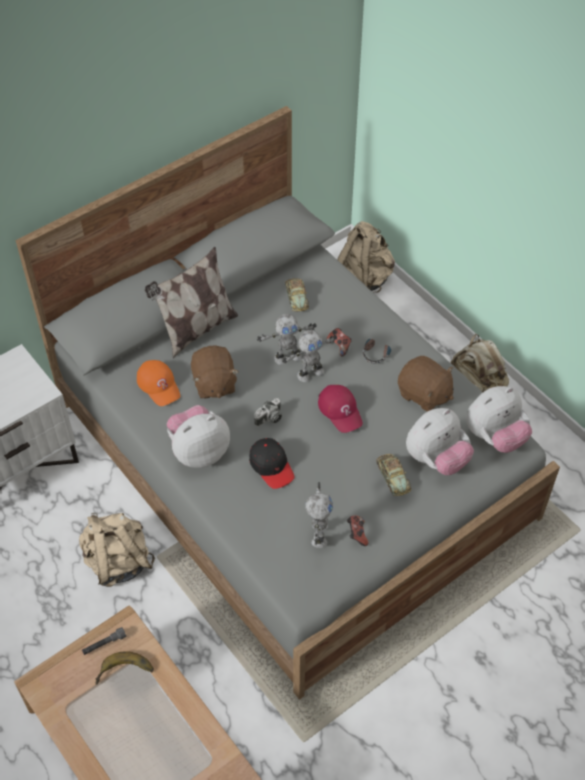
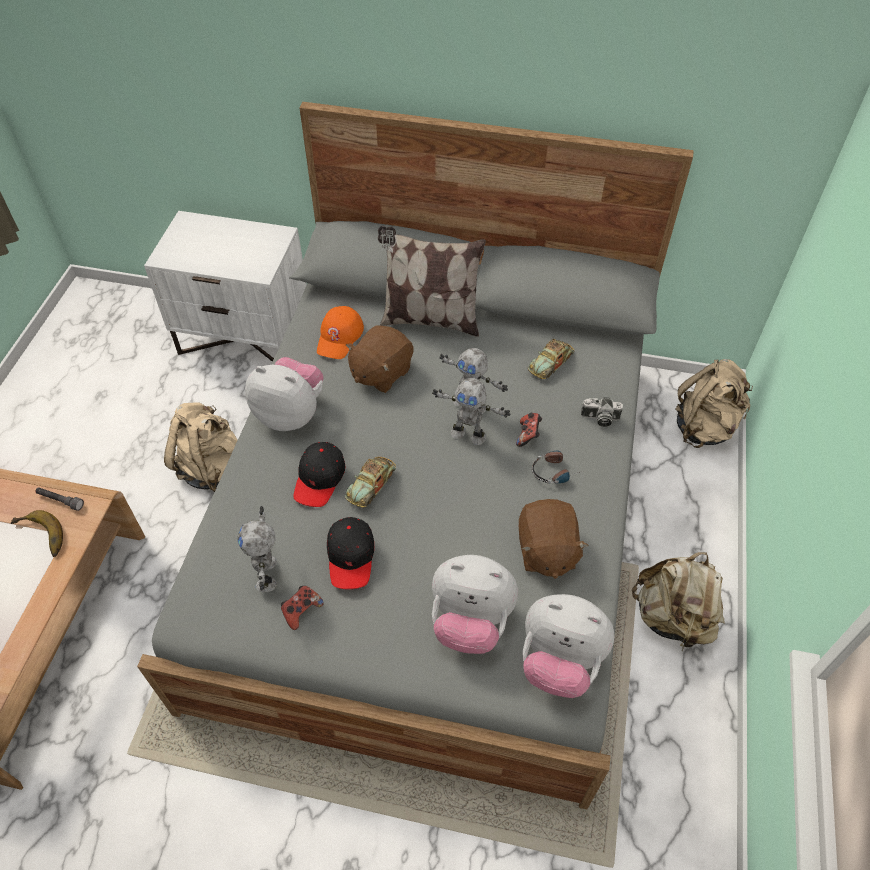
camera: 50 degrees right, 0 degrees up
(269, 419) = (379, 440): camera -> camera (599, 419)
(318, 534) = (268, 574): toy robot -> toy robot turned 120 degrees clockwise
(340, 410) = (447, 490): red cap -> none
(344, 486) = (351, 557): none -> black cap
(393, 477) = (407, 595): toy car -> toy car (371, 484)

